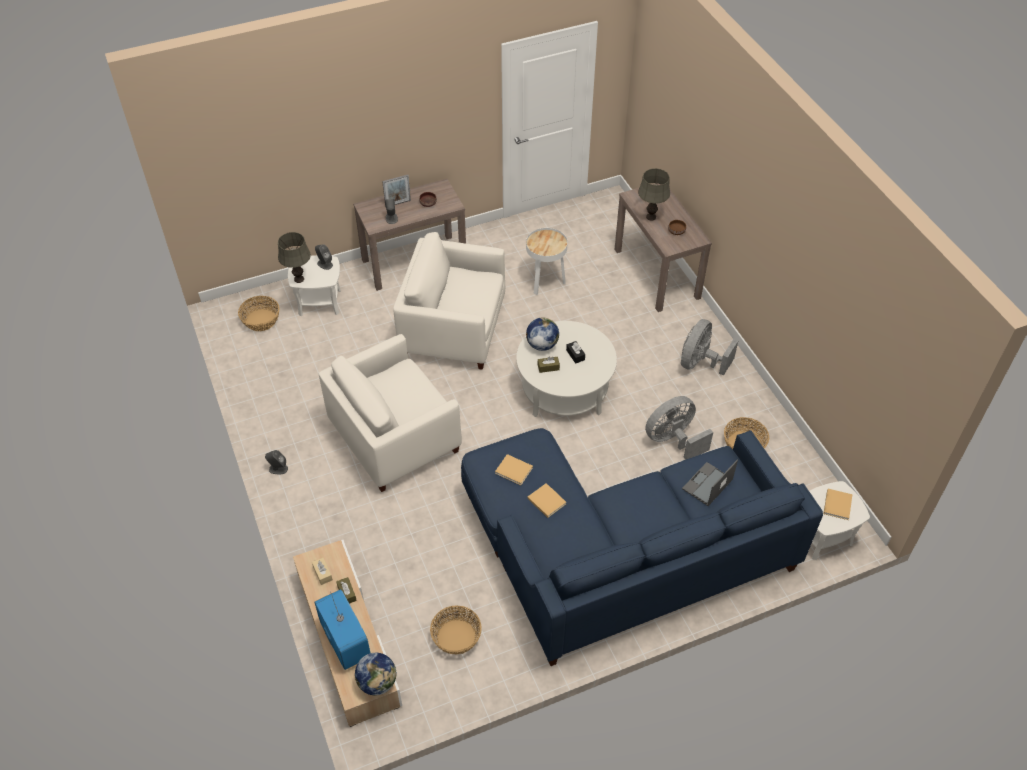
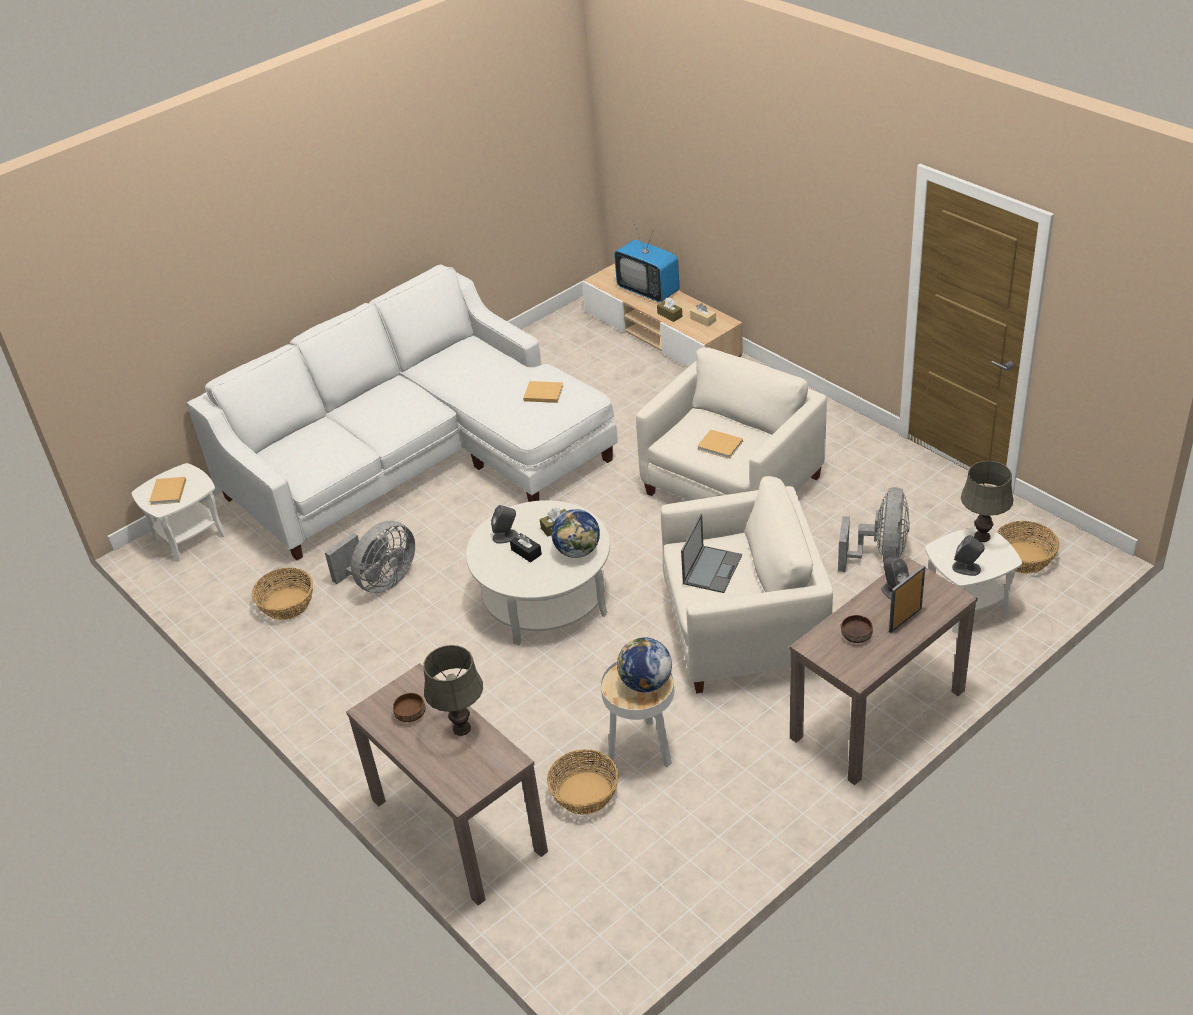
camera: 165 degrees right, 10 degrees down
(278, 469) = (841, 421): grey speaker -> grey speaker (506, 536)
(377, 682) = (602, 279): globe -> globe (645, 683)
(456, 637) = (561, 361): basket -> basket (584, 793)
(546, 500) = (497, 381): beige book -> beige book (721, 446)
(619, 553) = (420, 459): blue sofa -> white sofa
(700, 363) = (359, 692): grey fan -> grey fan (880, 555)
(707, 484) = (321, 446): laptop -> laptop (712, 569)

